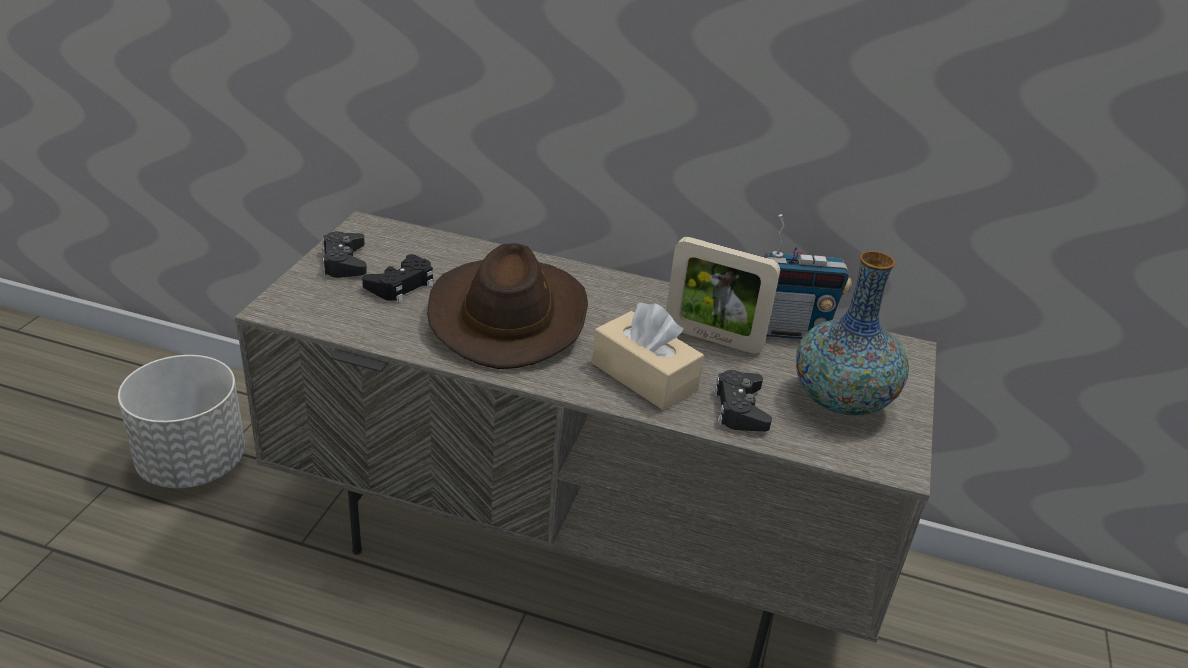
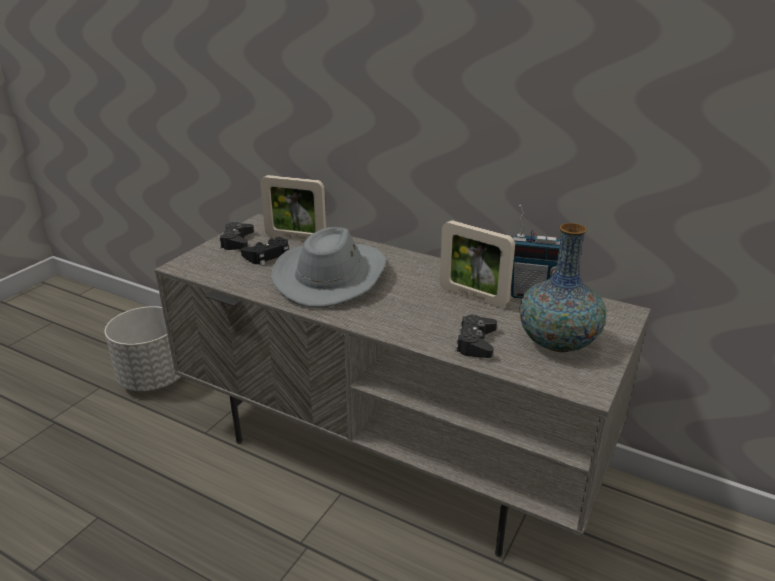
camera: 15 degrees right, 5 degrees down
(431, 253) = (295, 238): none -> picture frame
(508, 315) = (331, 276): brown hat -> grey hat
(644, 376) = (412, 318): beige tissue box -> none

